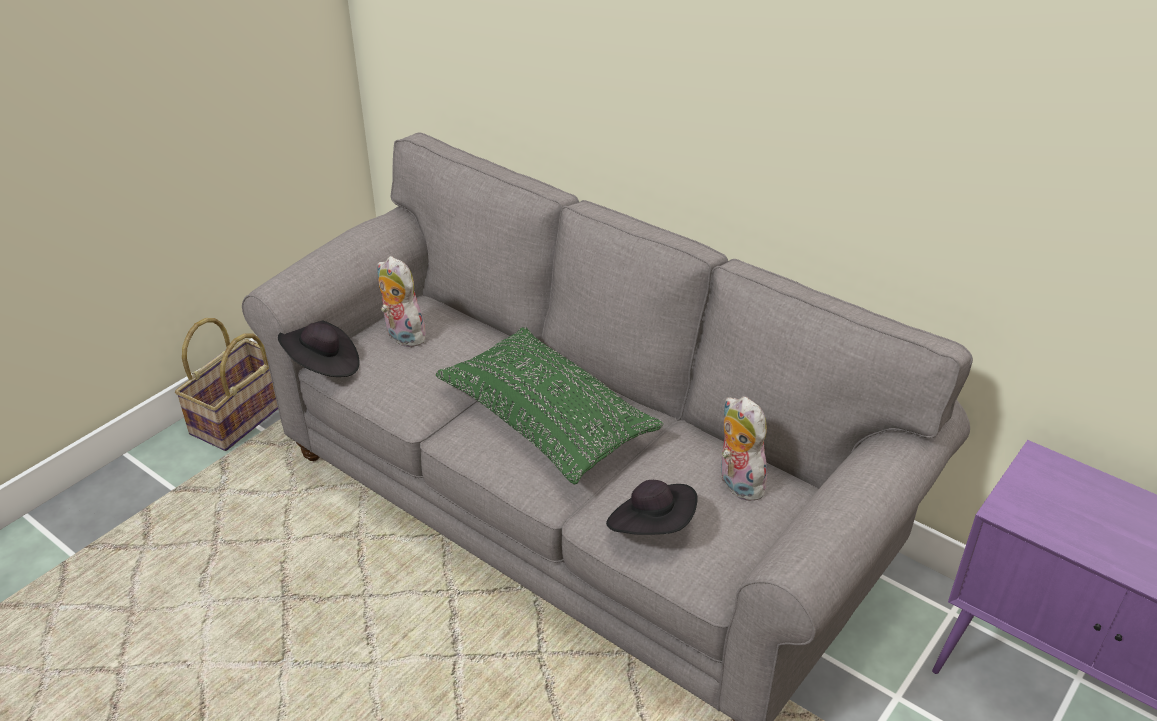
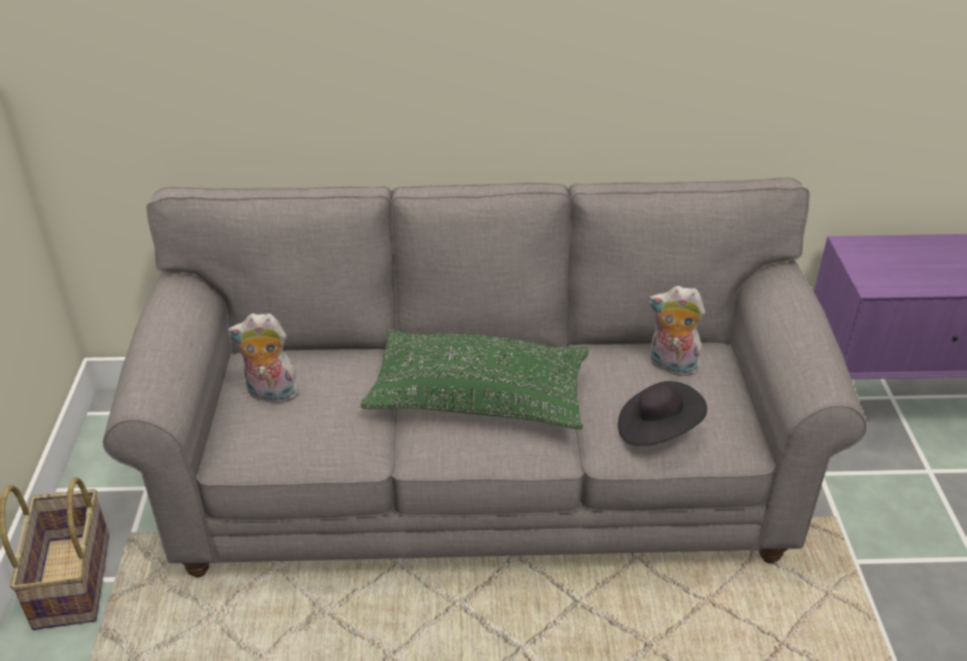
camera: 40 degrees left, 0 degrees up
(323, 365) = (227, 458): black hat -> none

